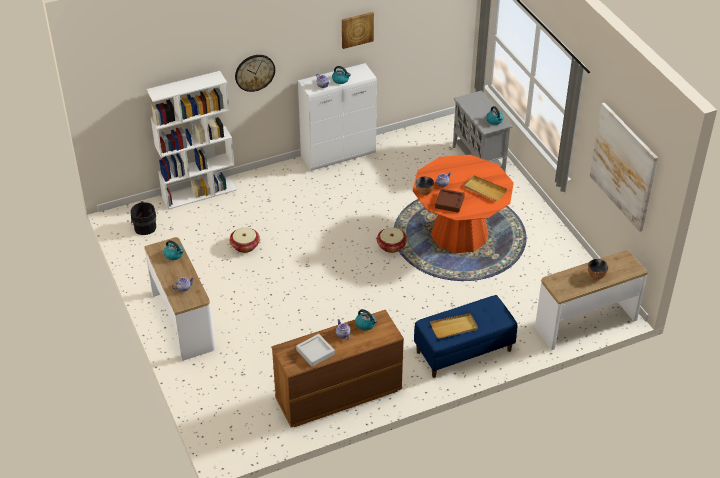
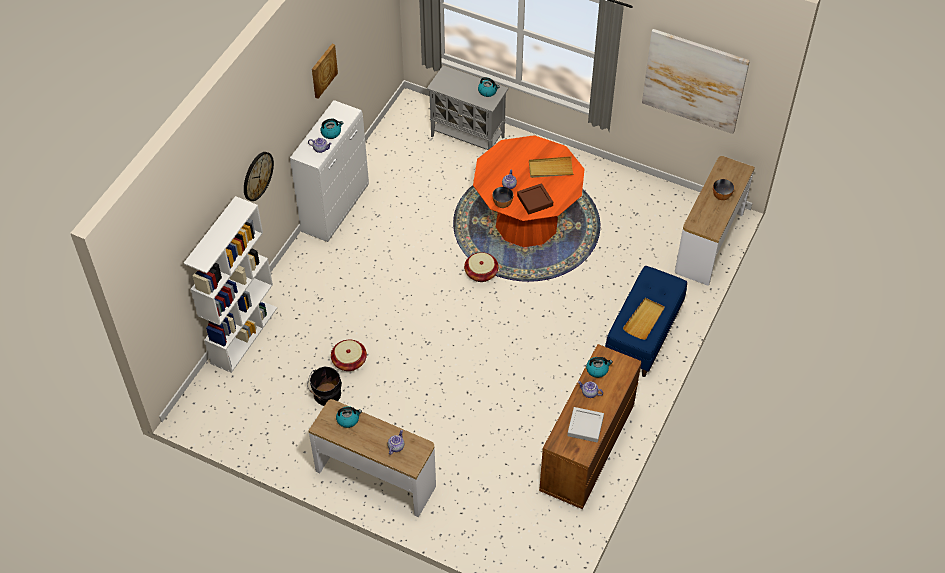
camera: 40 degrees left, 10 degrees up
(144, 227) = (228, 407): black bucket -> black bucket (326, 395)

